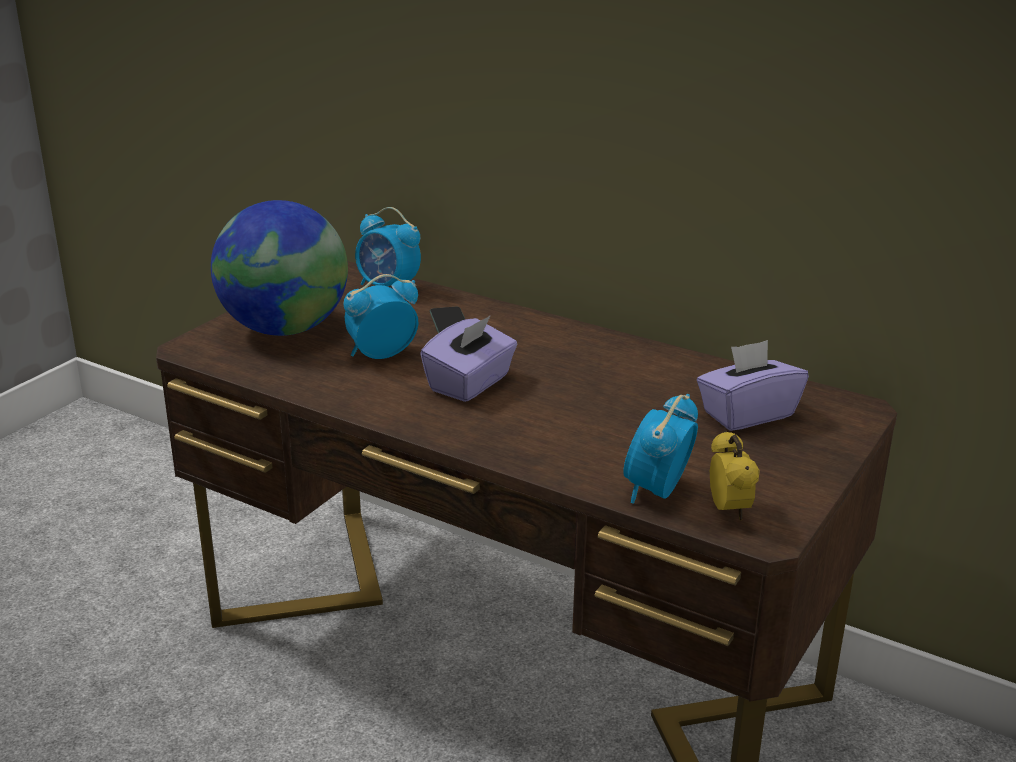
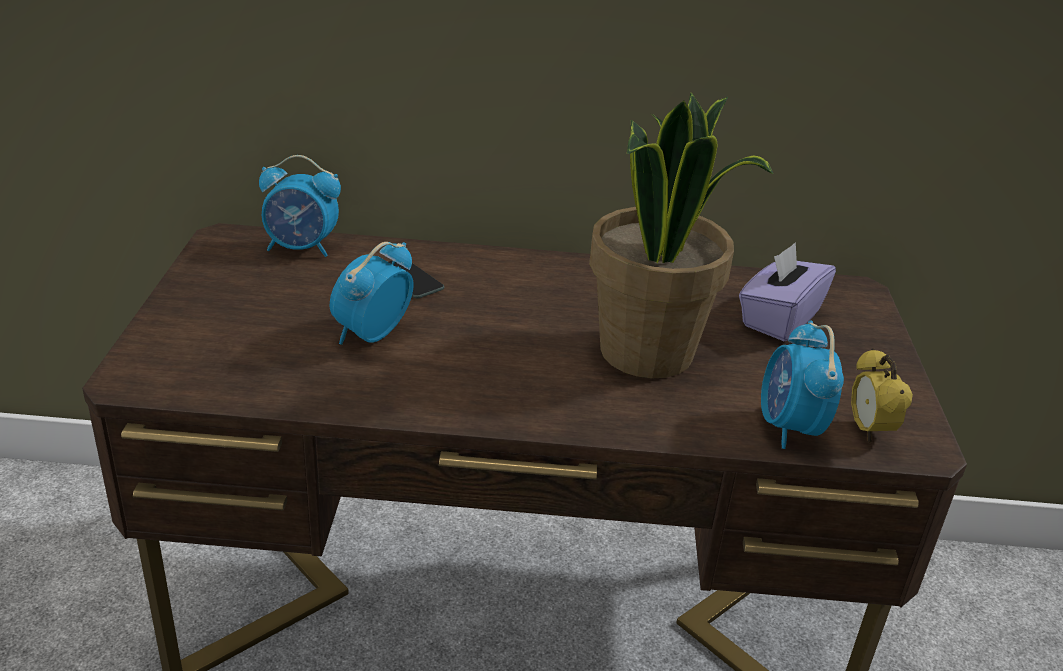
camera: 30 degrees left, 5 degrees up
(285, 329) = (228, 326): globe -> none
(470, 383) = (499, 348): purple tissue box -> none
(592, 413) = (648, 353): none -> potted plant
(729, 511) = (868, 431): alarm clock -> alarm clock turned 150 degrees counterclockwise

